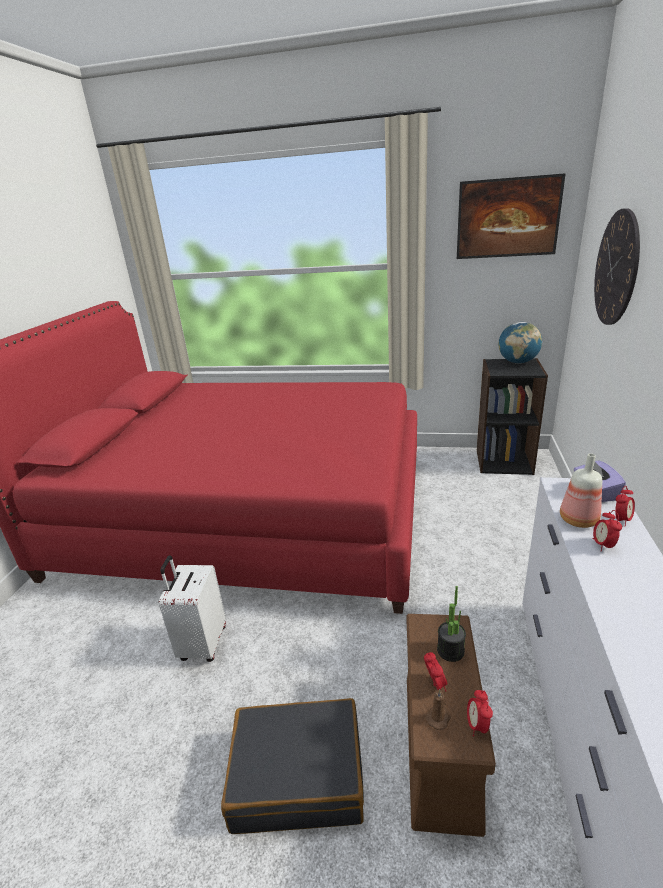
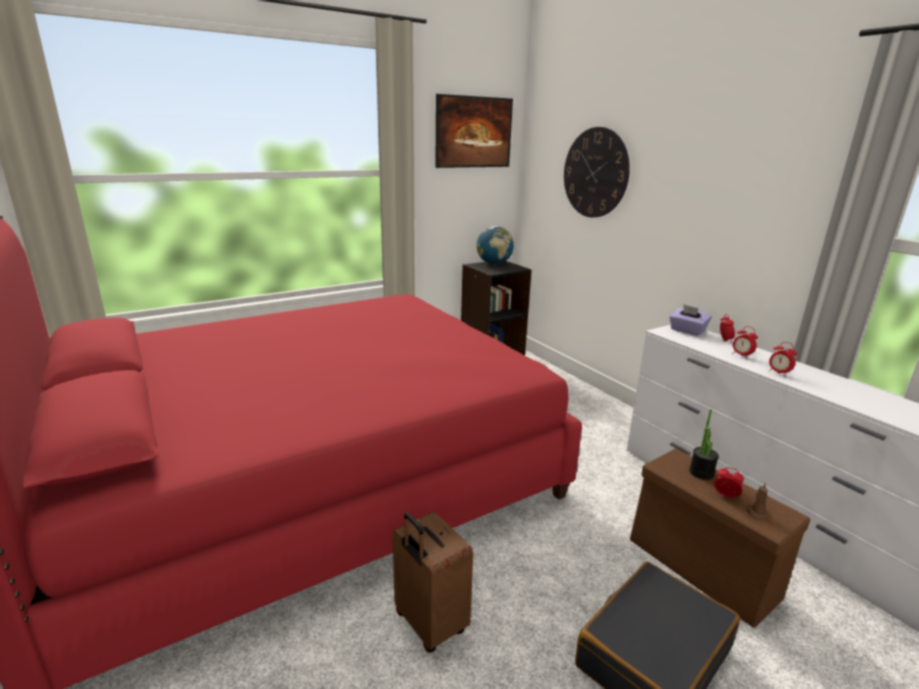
camera: 45 degrees left, 5 degrees down
(202, 644) = (428, 624): white suitcase -> brown suitcase
(477, 725) = (776, 504): alarm clock -> alarm clock (778, 373)
(578, 521) = (708, 347): bottle -> none

